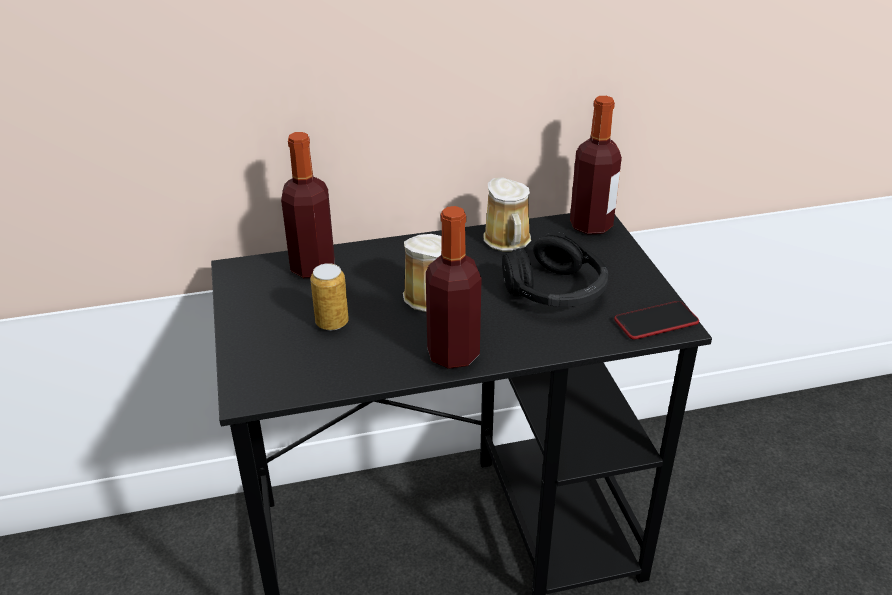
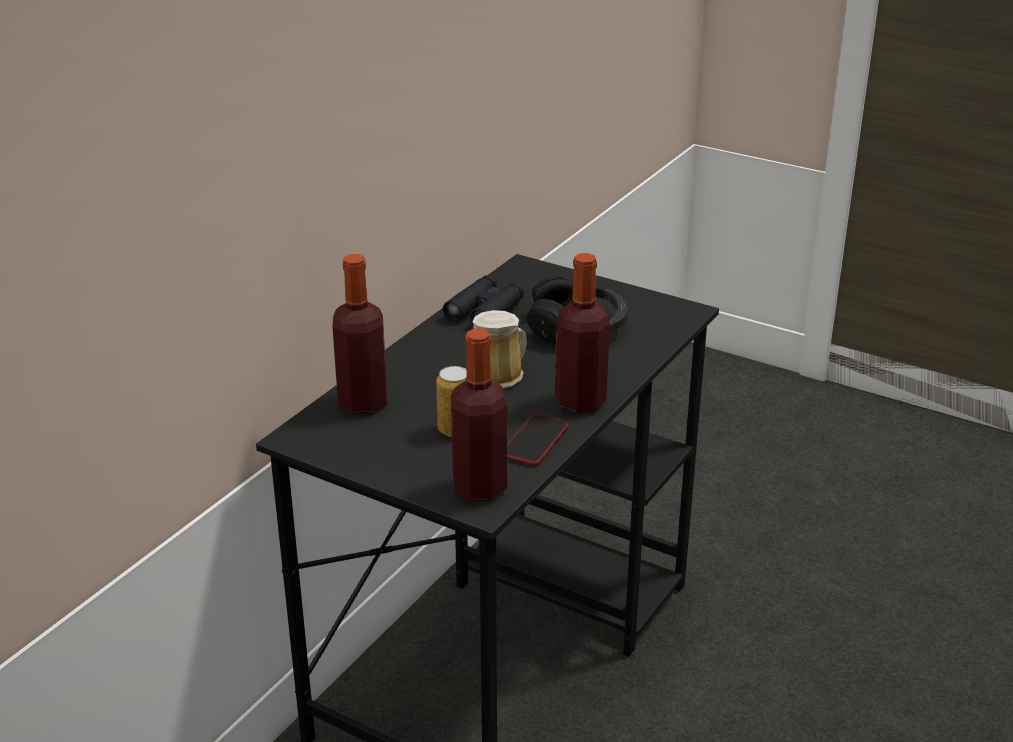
camera: 45 degrees left, 5 degrees down
(508, 241) = (485, 311): mug -> black binoculars
(591, 225) = (526, 272): bottle -> bottle (479, 487)
(656, 321) = (673, 314): phone -> phone (535, 441)

